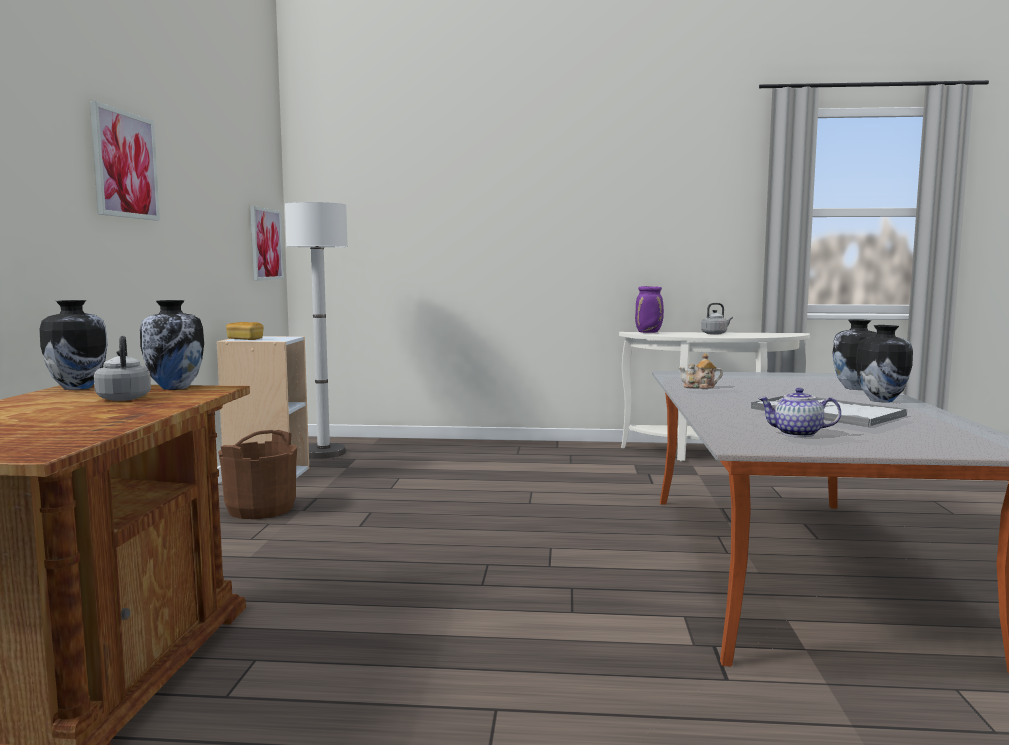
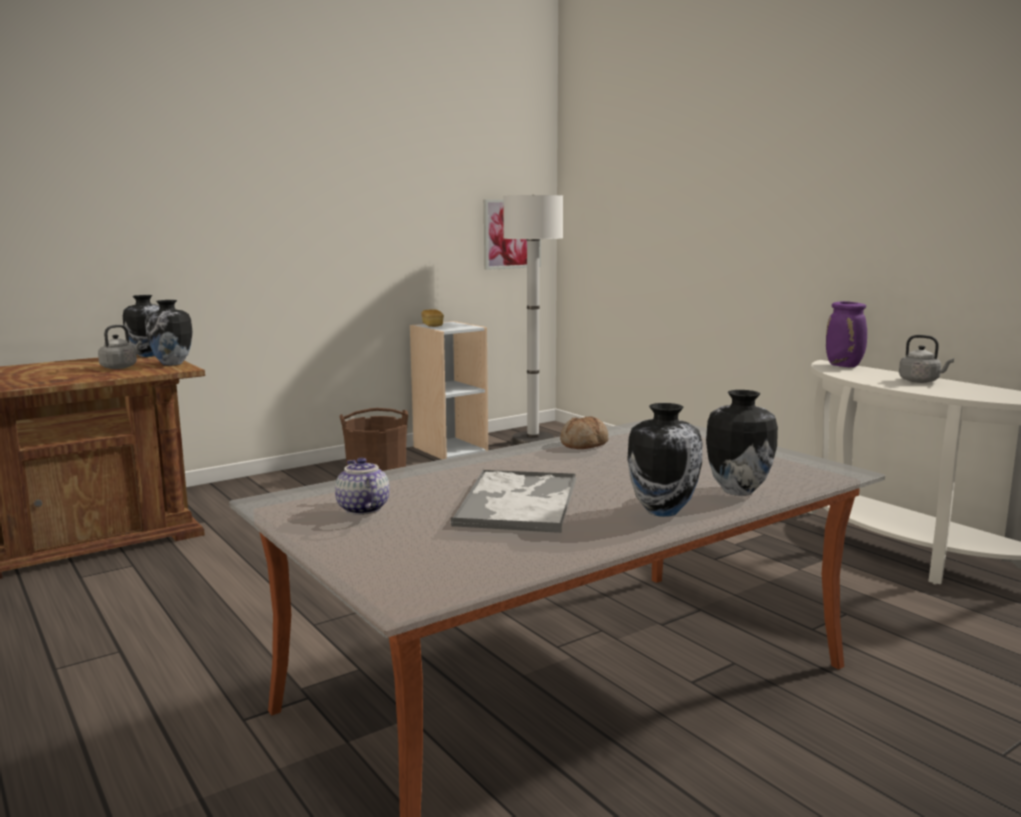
camera: 50 degrees right, 5 degrees up
(124, 165) = (281, 183): picture -> none
(700, 387) = (584, 444): teapot -> bread

